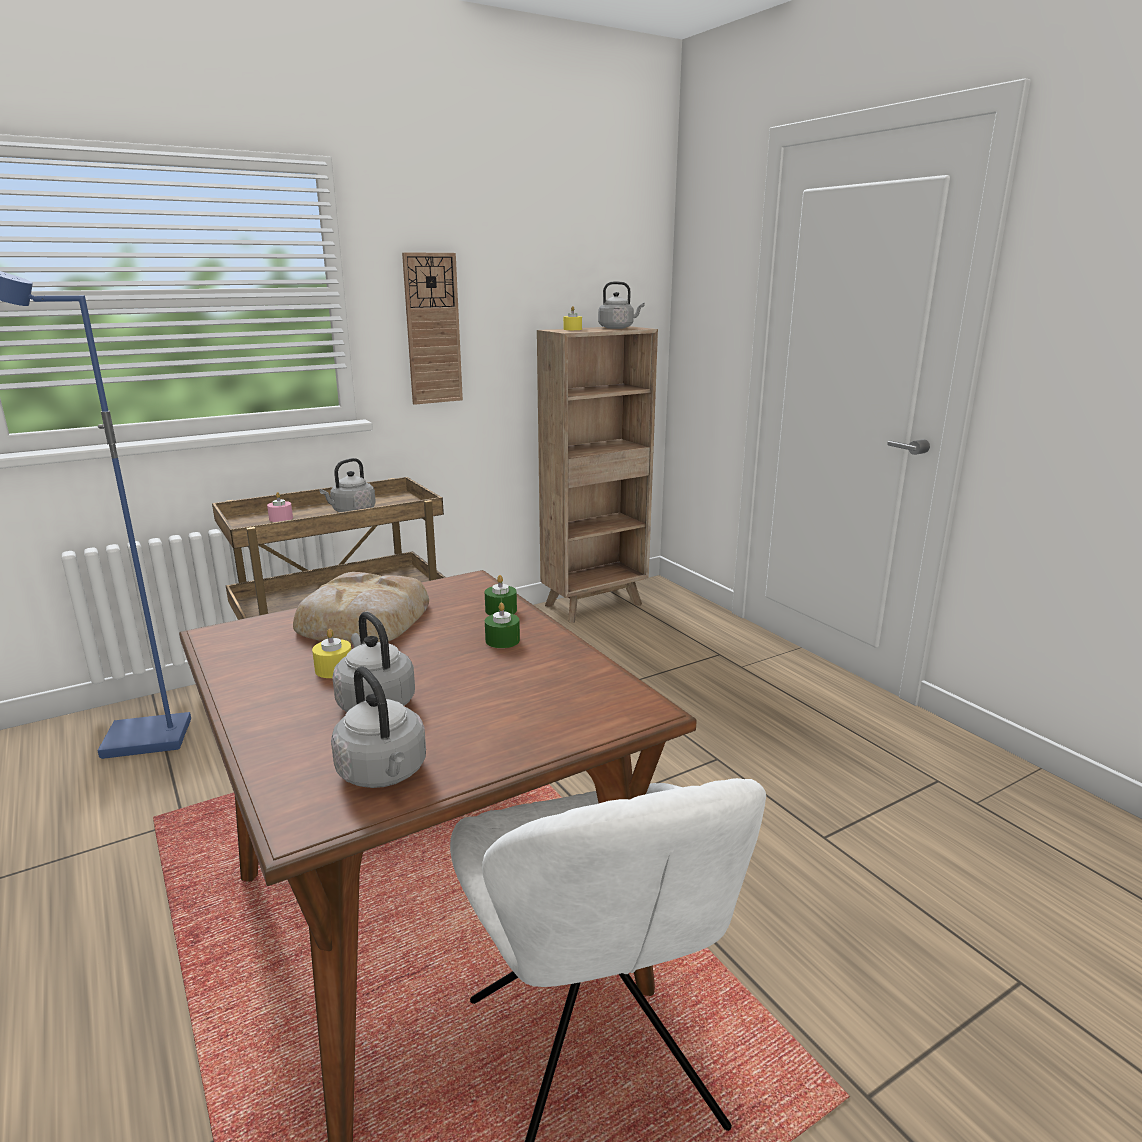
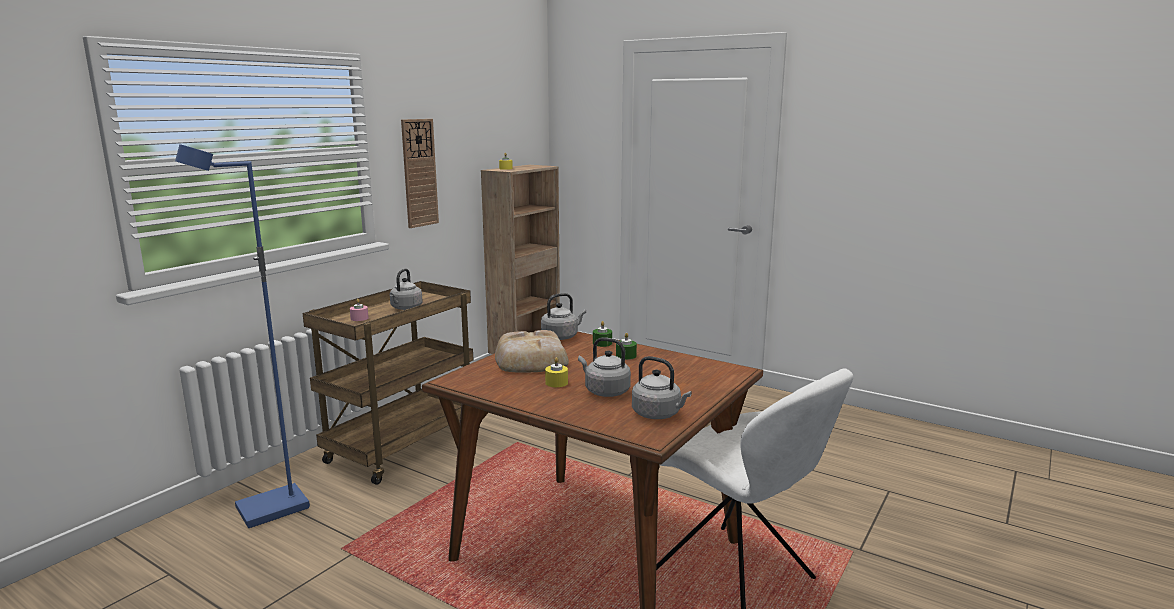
camera: 25 degrees left, 5 degrees down
(618, 328) = (531, 166): grey kettle -> grey kettle (561, 337)

